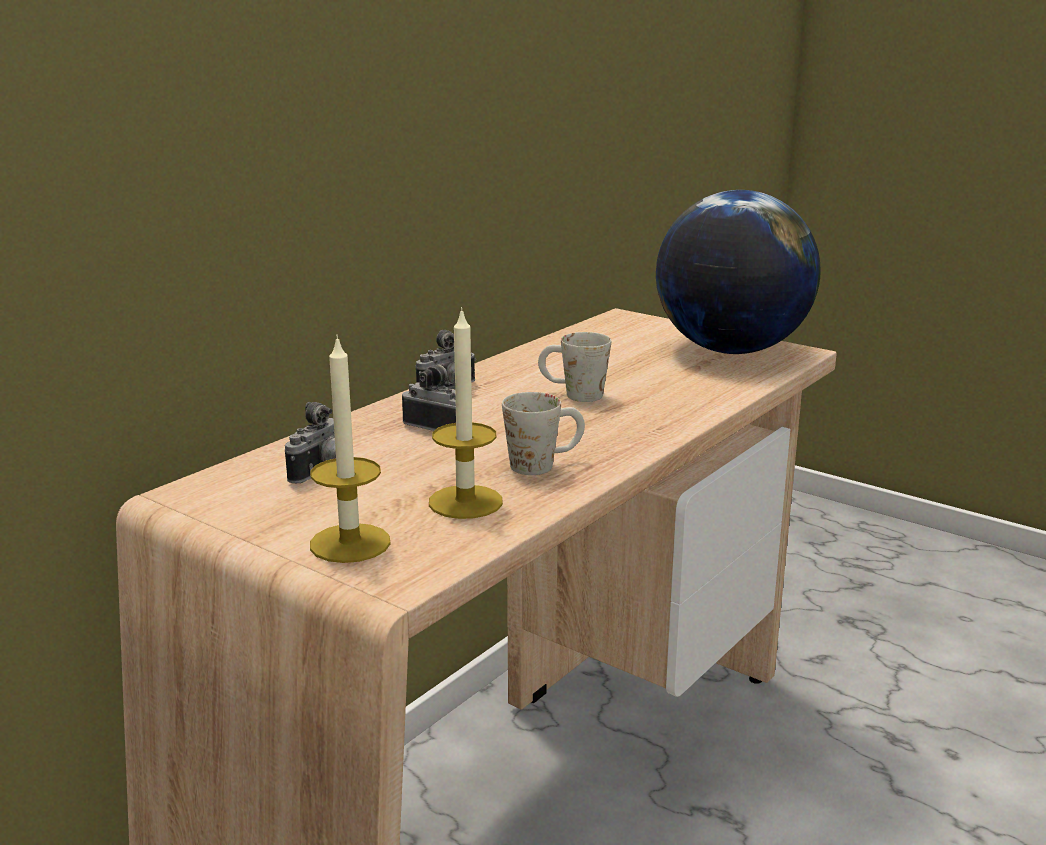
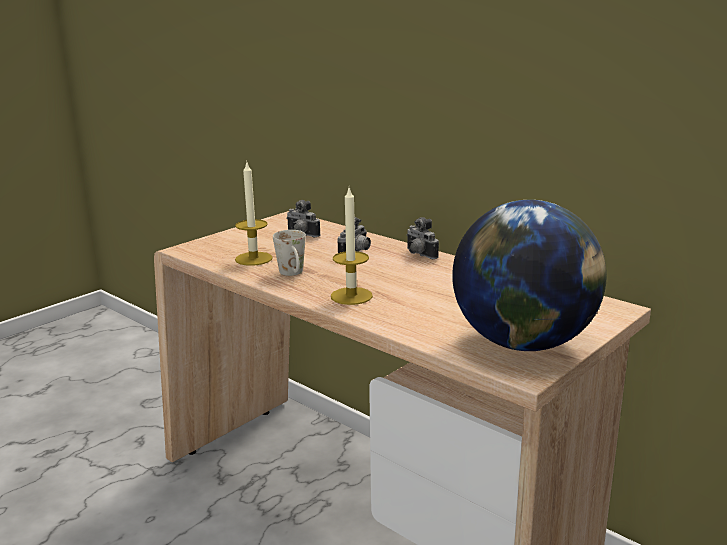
camera: 95 degrees right, 0 degrees up
(350, 543) = (223, 241): candle -> candle (351, 296)
(572, 394) = (408, 284): white mug -> none

